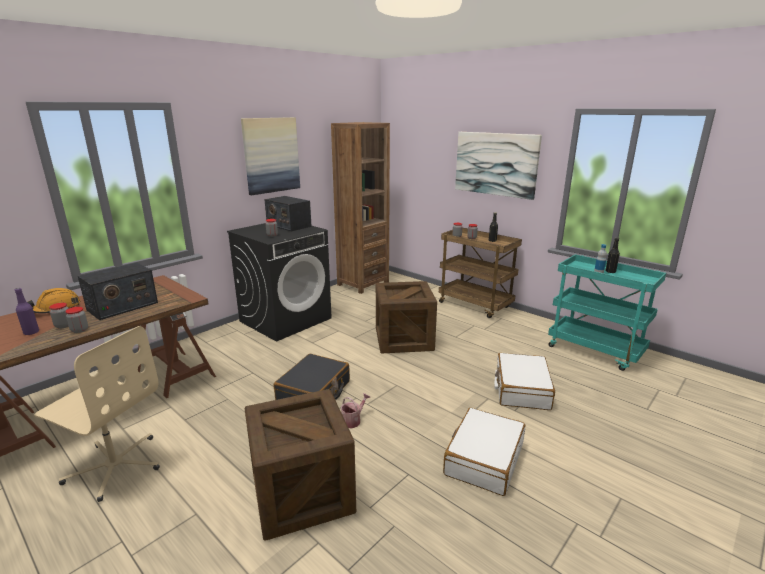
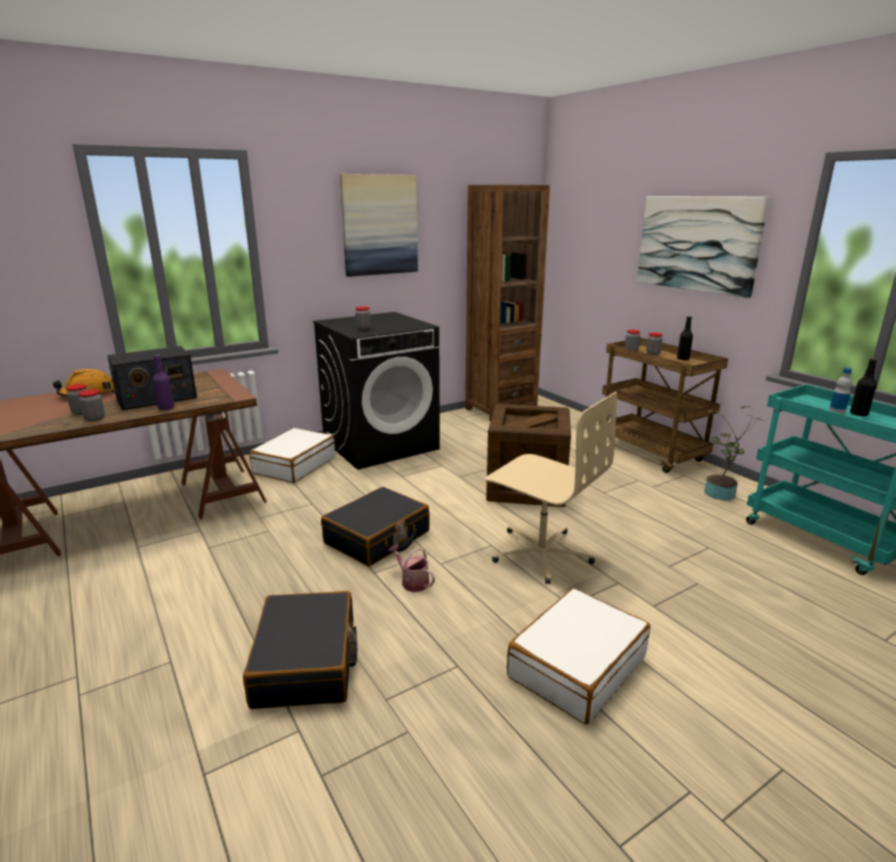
camera: 15 degrees right, 0 degrees up
(31, 332) = (45, 416): purple bottle -> purple bottle (166, 408)
(115, 466) = (110, 588): beige office chair -> beige office chair (541, 553)
(288, 225) = (392, 319): radio -> none
(302, 493) = (306, 662): crate -> black suitcase
(353, 420) = (412, 581): watering can -> watering can turned 105 degrees counterclockwise
(521, 389) = (676, 578): white suitcase -> white suitcase (294, 465)
(526, 329) = (719, 495): none -> potted plant

